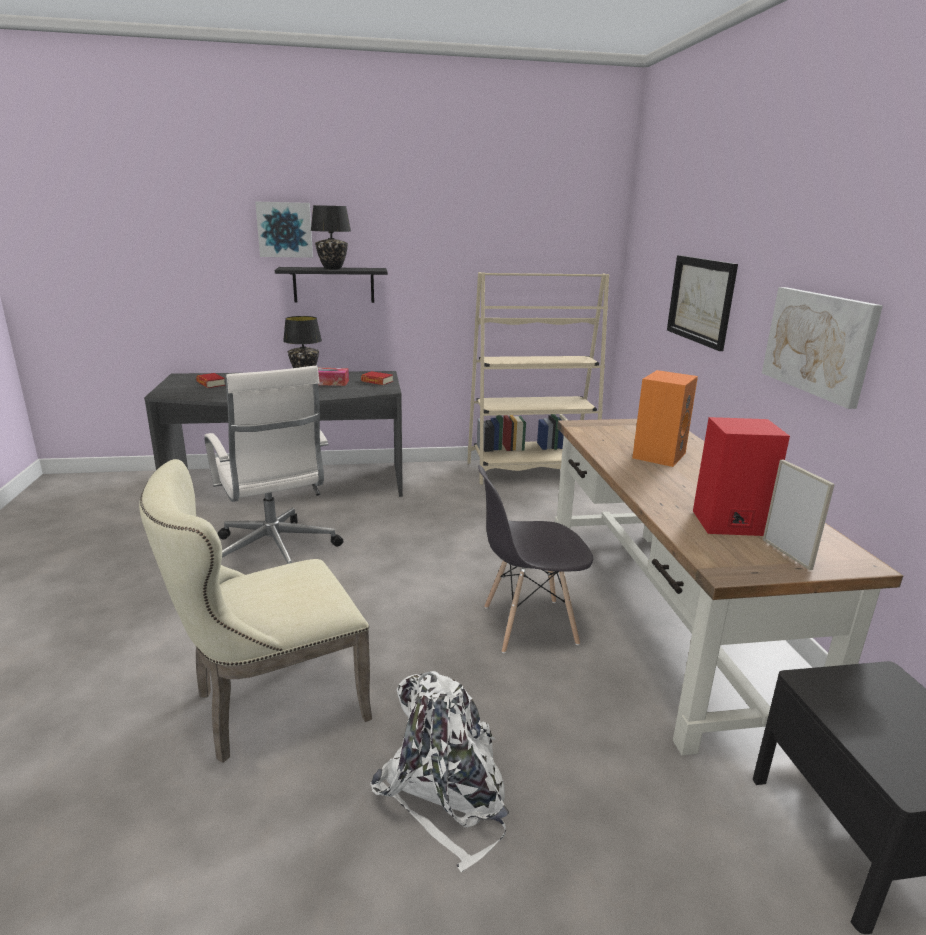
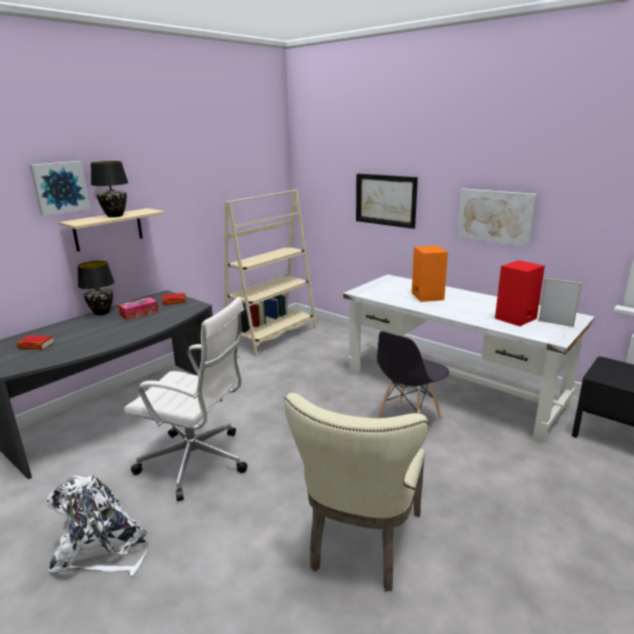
camera: 40 degrees left, 0 degrees up
(333, 285) = (108, 229): black shelf -> beige shelf
(446, 794) = (502, 520): white backpack -> white backpack (102, 548)
(665, 618) = (453, 387): brown desk -> white desk

